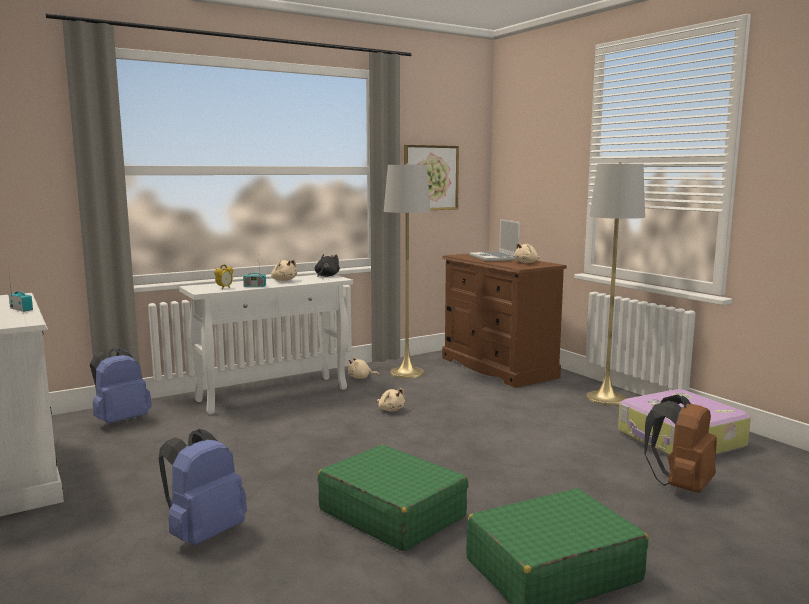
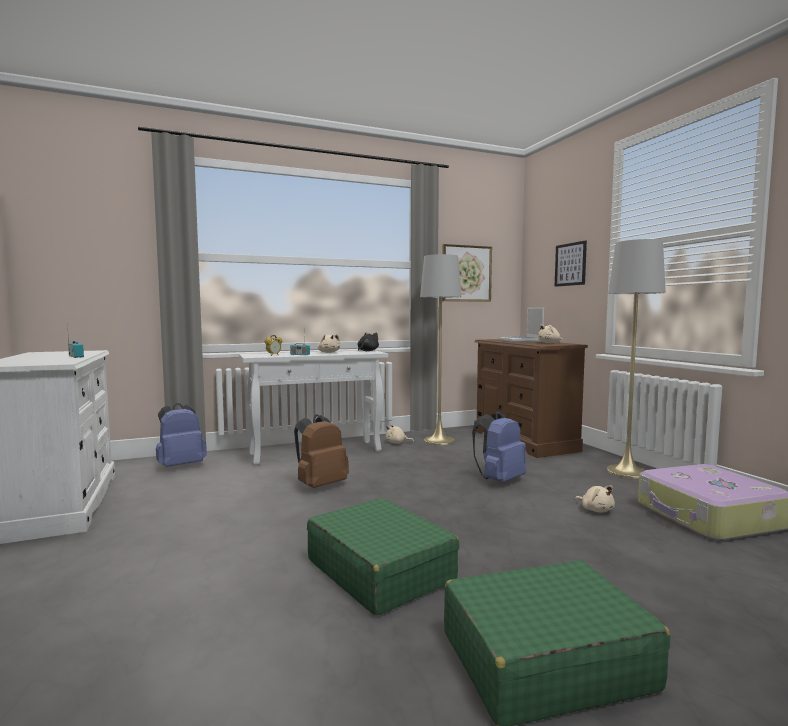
camera: 10 degrees right, 5 degrees down
(203, 534) = (186, 575): blue backpack -> blue backpack (499, 480)
(390, 409) = (414, 470): beige plush toy -> beige plush toy (596, 510)
(547, 172) = (570, 264): none -> picture
(681, 486) = (711, 567): brown backpack -> brown backpack (320, 485)

